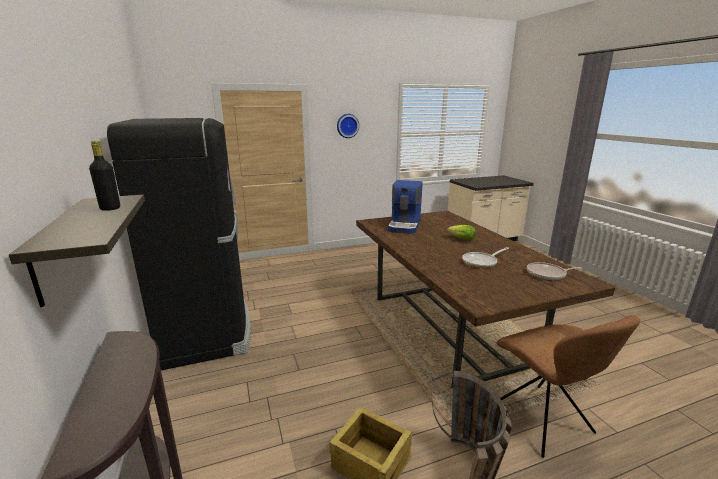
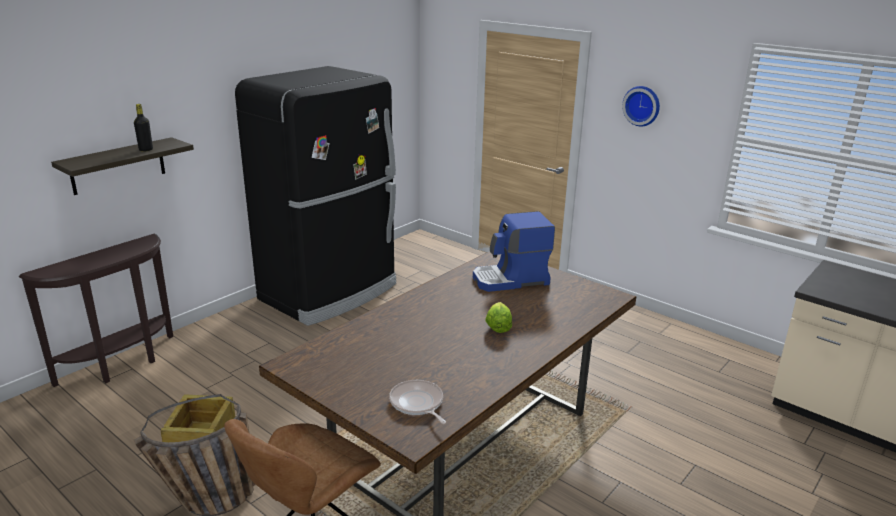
camera: 60 degrees right, 5 degrees up
(481, 262) = (419, 351): frying pan -> none

